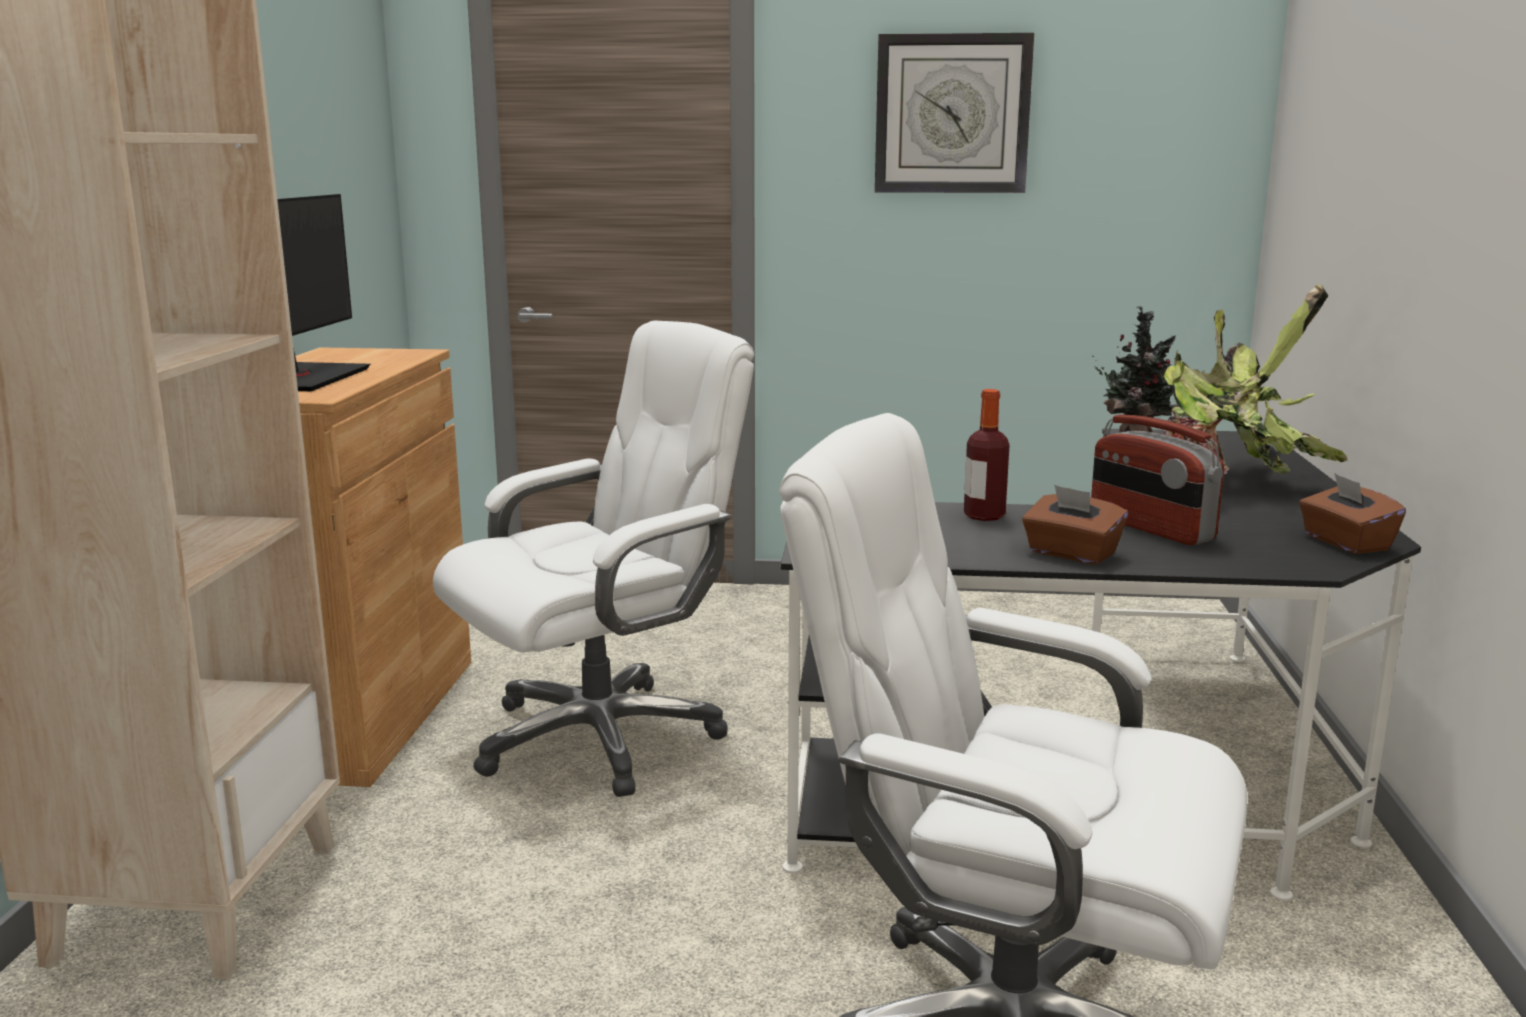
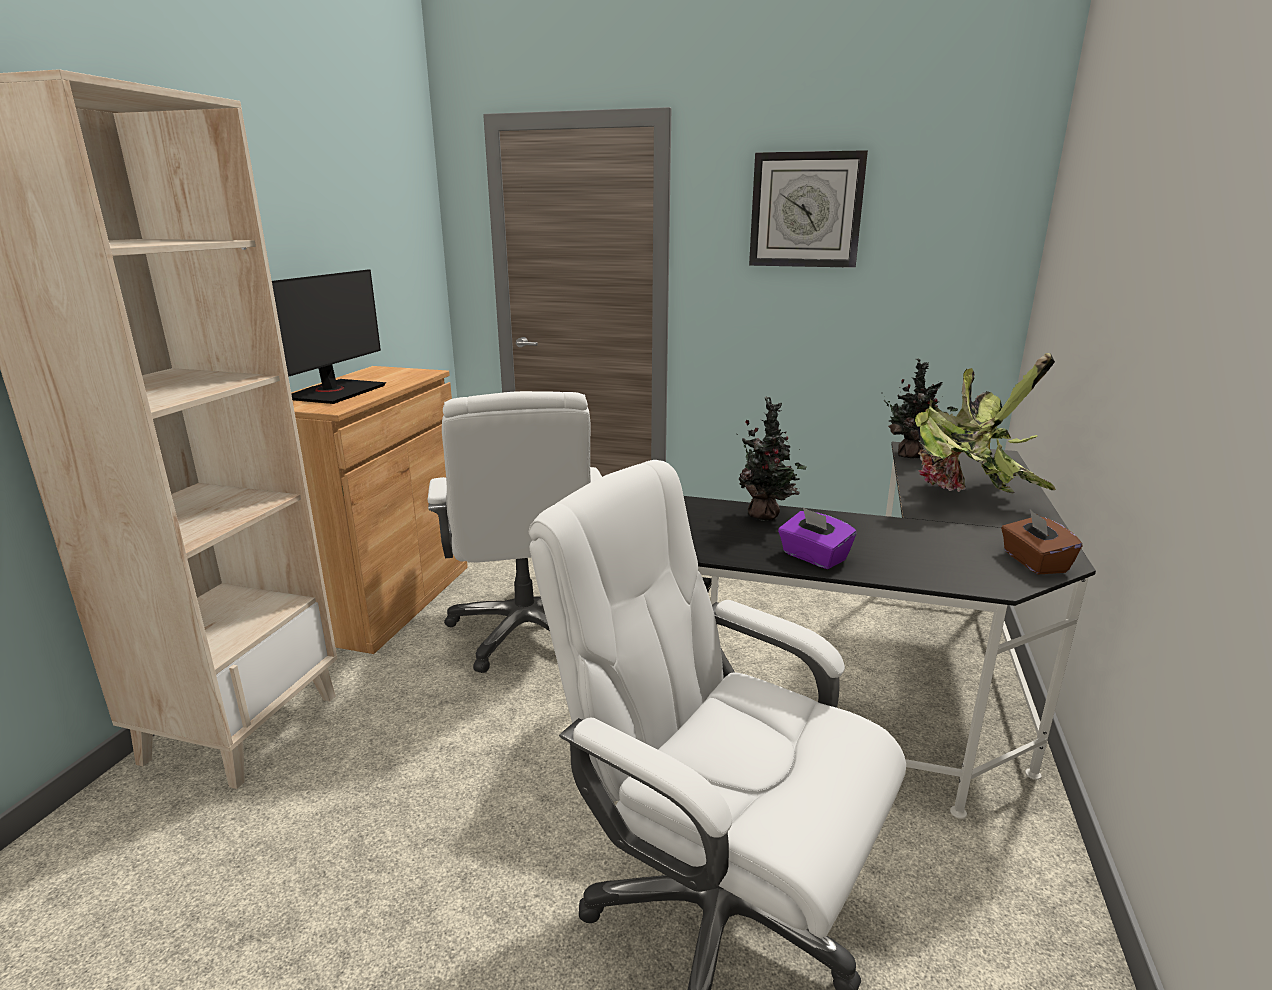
camera: 10 degrees right, 5 degrees up
(600, 736) = (526, 630): white office chair -> white office chair turned 105 degrees clockwise
(984, 516) = (766, 517): bottle -> potted plant
(1071, 554) = (813, 557): brown tissue box -> purple tissue box
(1150, 528) = (885, 536): radio -> none

